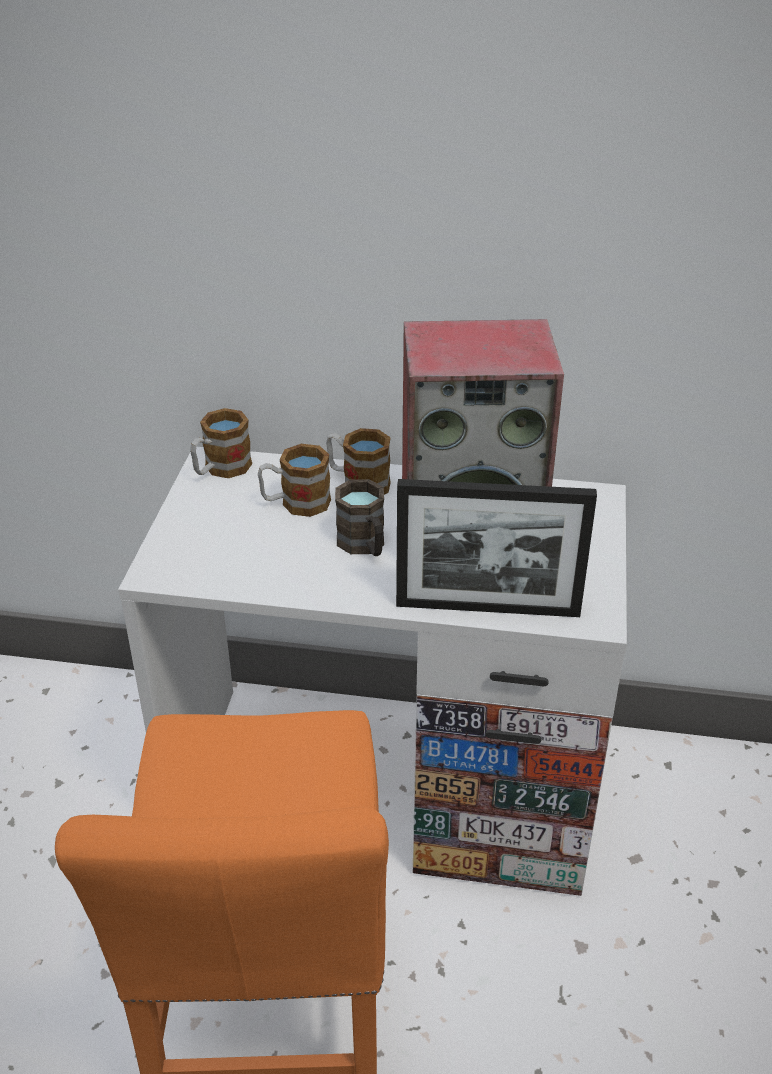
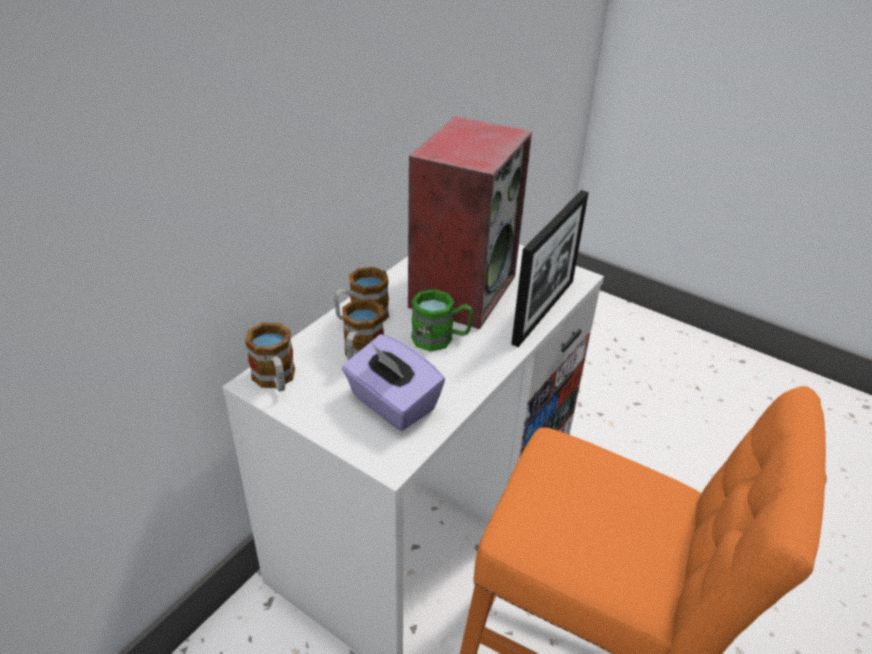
camera: 65 degrees left, 0 degrees up
(234, 547) = (392, 403): none -> purple tissue box
(364, 546) = (441, 338): brown mug -> green mug

